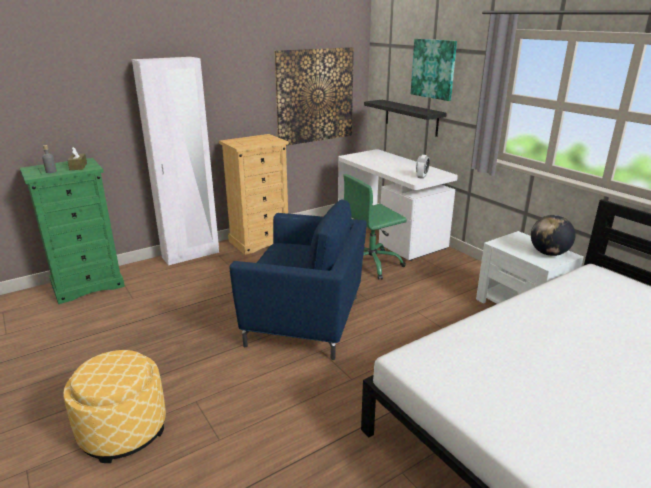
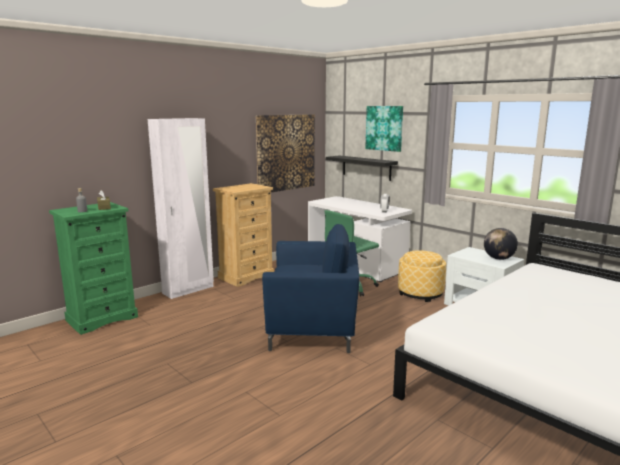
camera: 10 degrees left, 10 degrees down
(123, 430) = (192, 418): ottoman -> ottoman (420, 293)

